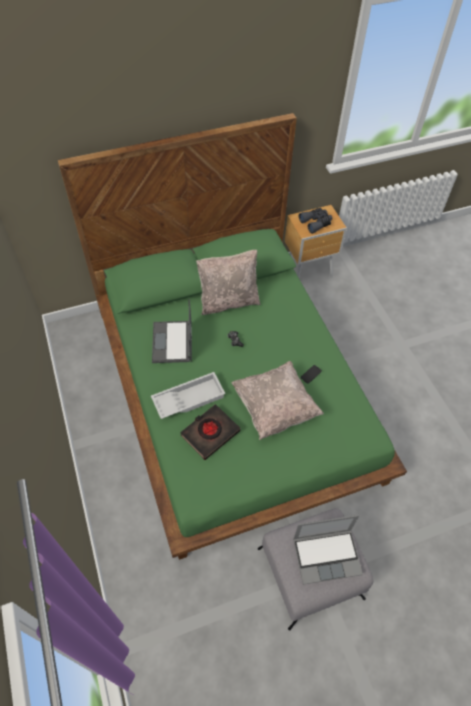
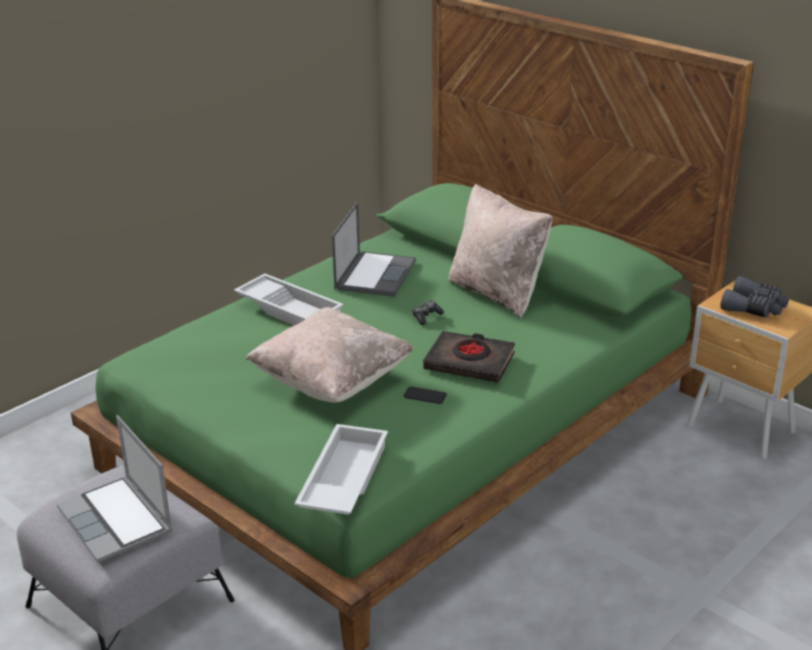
camera: 65 degrees right, 25 degrees down
(172, 342) = (375, 274): laptop -> laptop turned 135 degrees clockwise
(210, 433) = (244, 339): black book -> black book (469, 362)
(365, 437) = (342, 479): none -> white tray

